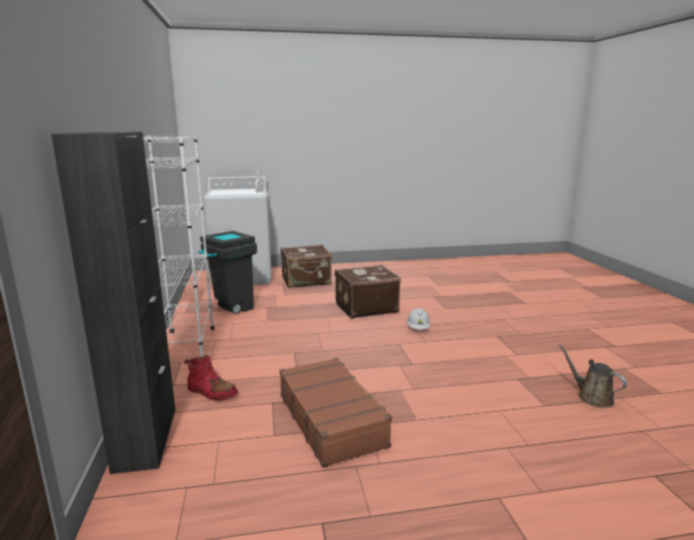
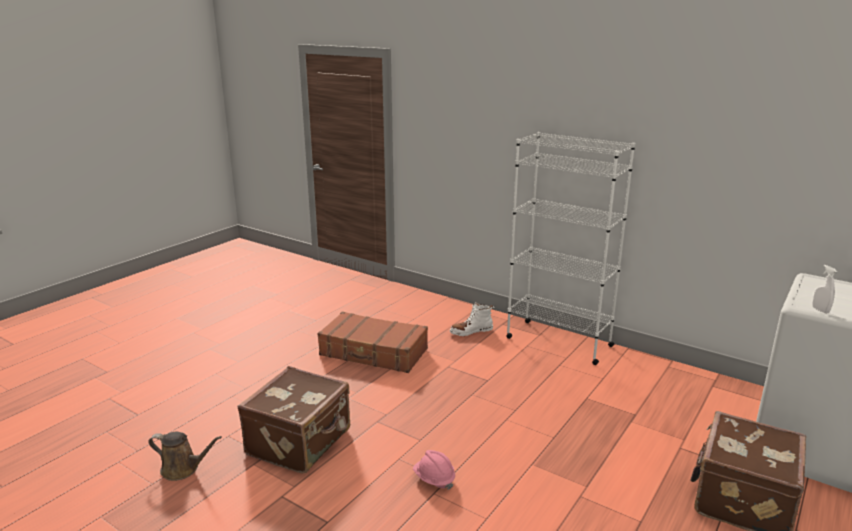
camera: 135 degrees right, 5 degrees up
(146, 439) = (448, 305): black cabinet -> none
(212, 392) = (471, 331): red boot -> white boot
(231, 309) = (652, 392): grey trash can -> none
(365, 308) = (549, 483): brown suitcase -> brown suitcase (301, 442)
(418, 328) = (434, 479): white hard hat -> pink hard hat

